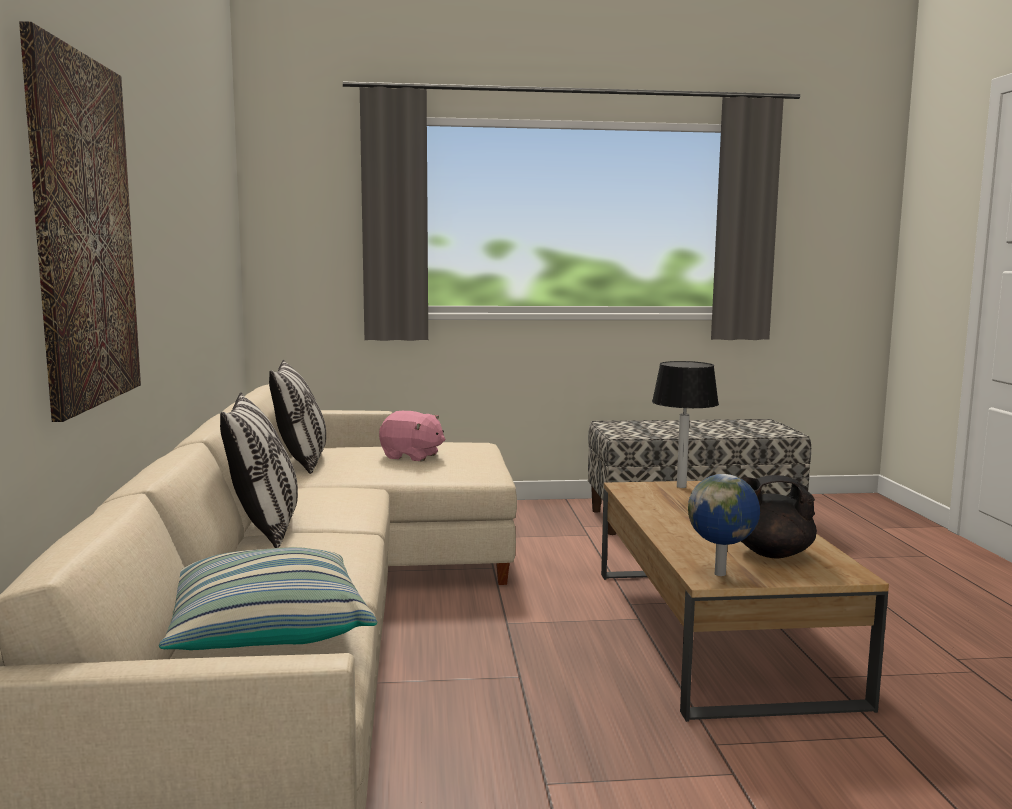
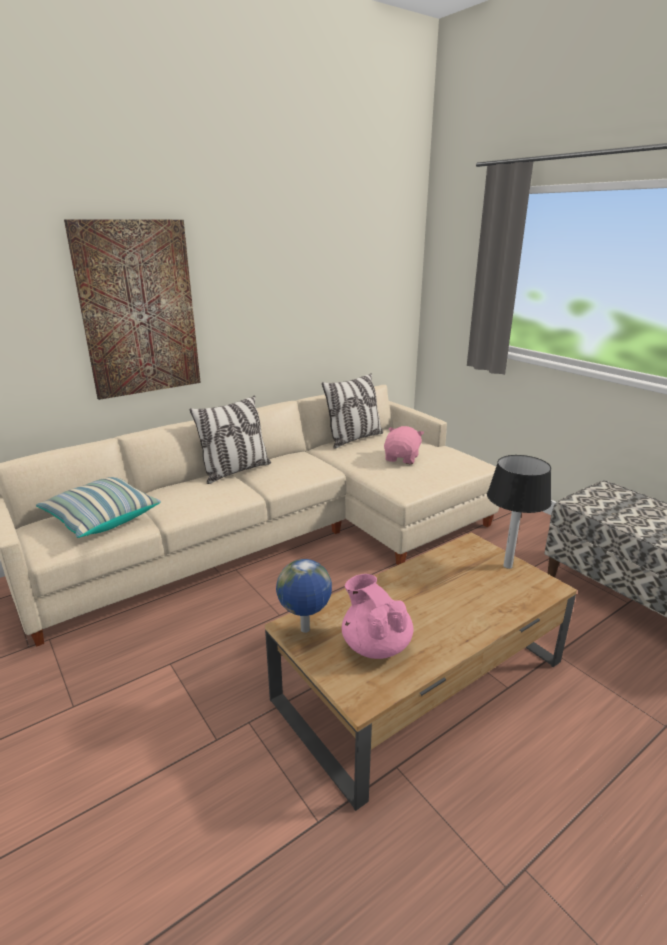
camera: 60 degrees right, 15 degrees up
(411, 456) = (402, 458): pink plush toy -> pink plush toy turned 150 degrees counterclockwise
(769, 553) = (375, 644): black teapot -> pink teapot

